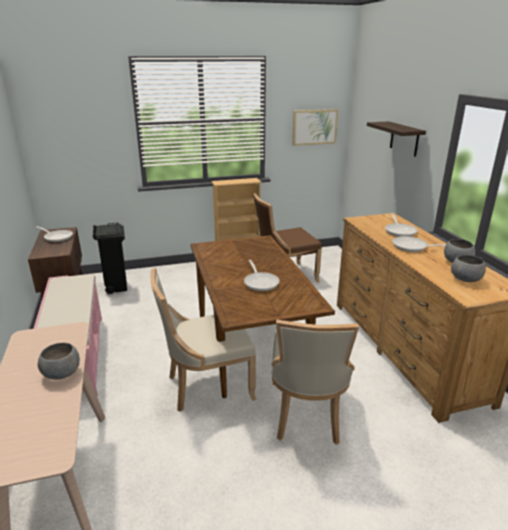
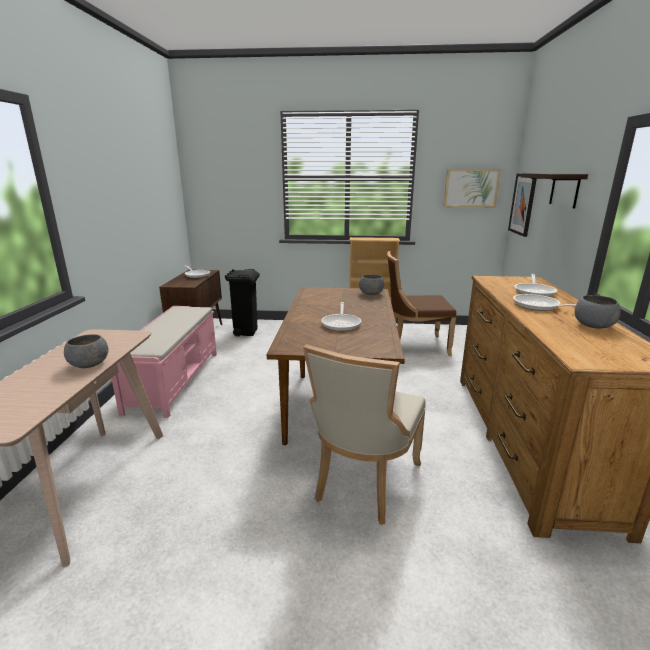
camera: 20 degrees right, 5 degrees down
(206, 386) = (273, 430): beige chair -> none
(361, 142) = (523, 204): none -> picture
(465, 279) = (593, 343): grey bowl -> grey bowl (371, 293)

